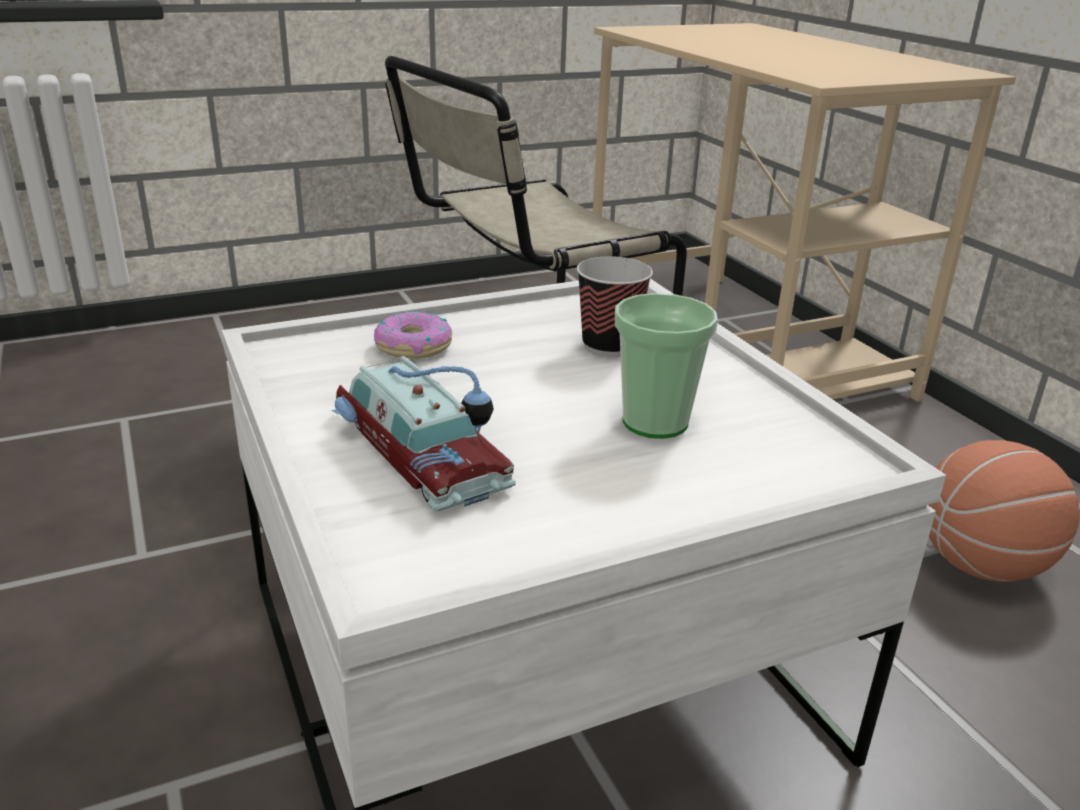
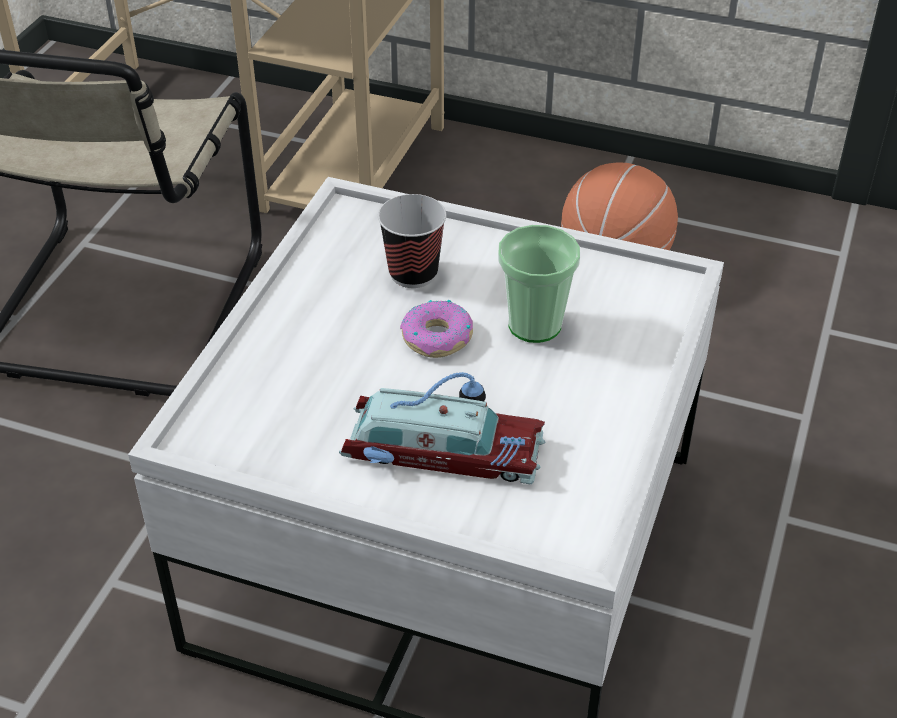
camera: 45 degrees left, 15 degrees up
(413, 346) = (287, 366): donut -> donut (437, 338)

